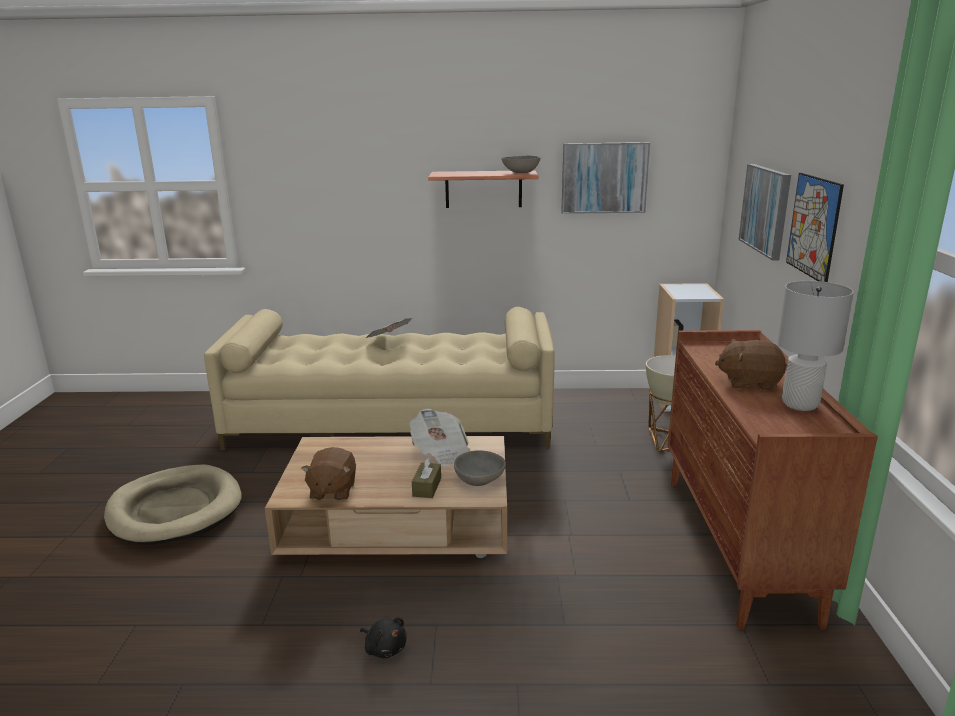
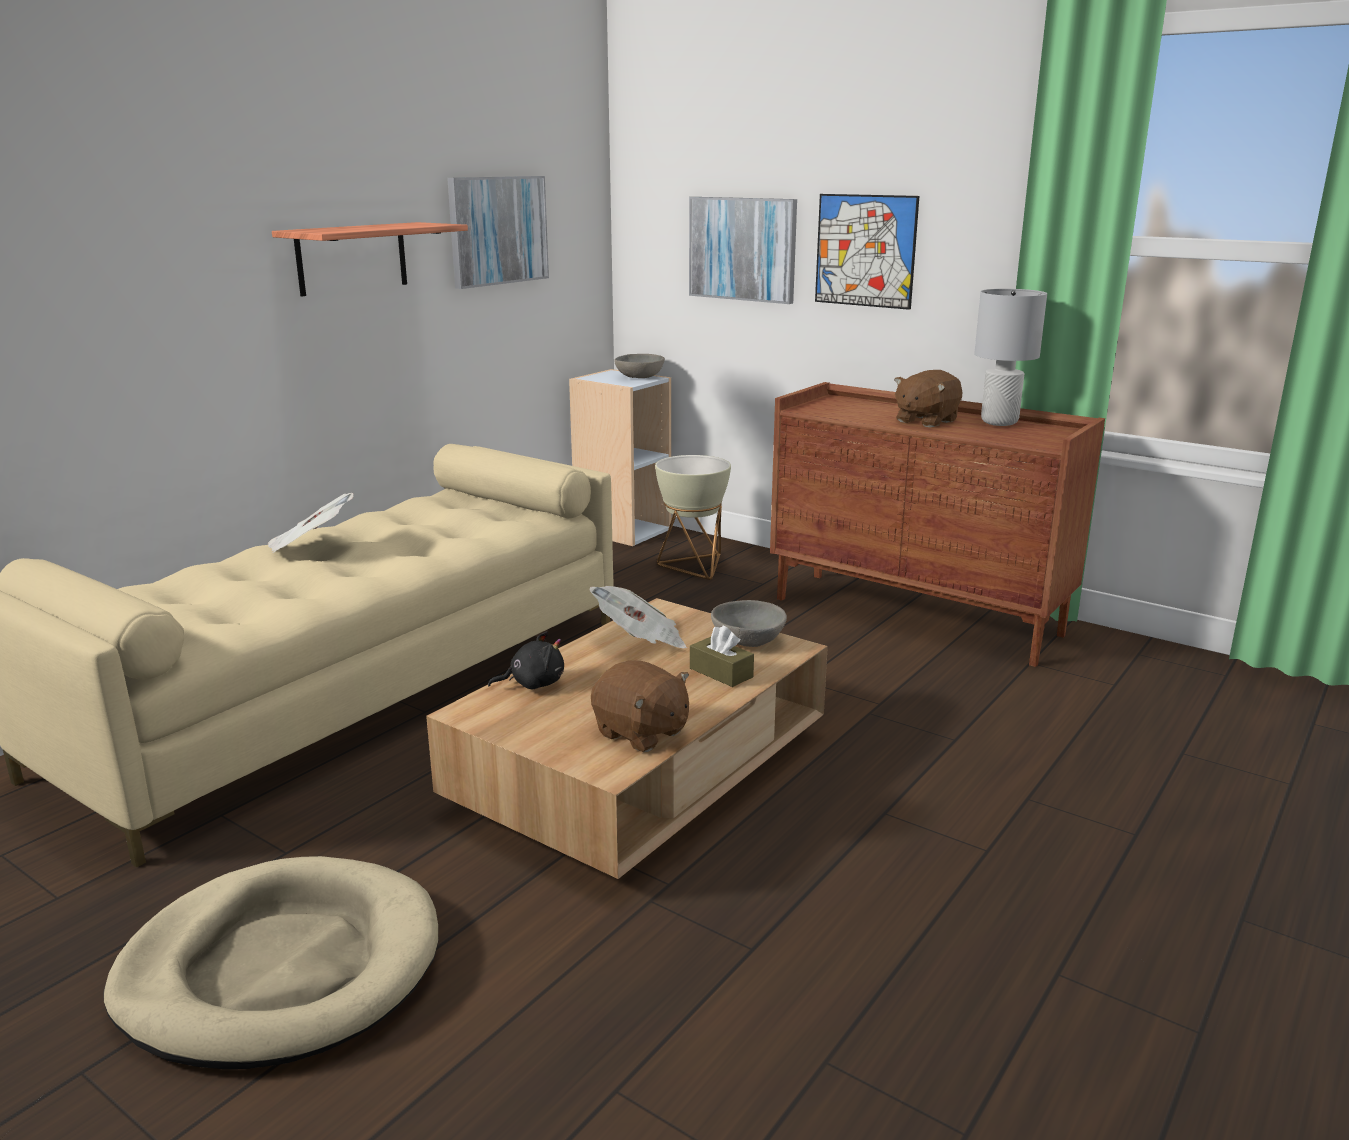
camera: 55 degrees left, 0 degrees up
(384, 648) = (897, 861): black plush toy -> black plush toy (533, 684)
(520, 173) = (425, 224): grey bowl -> grey bowl (639, 377)

